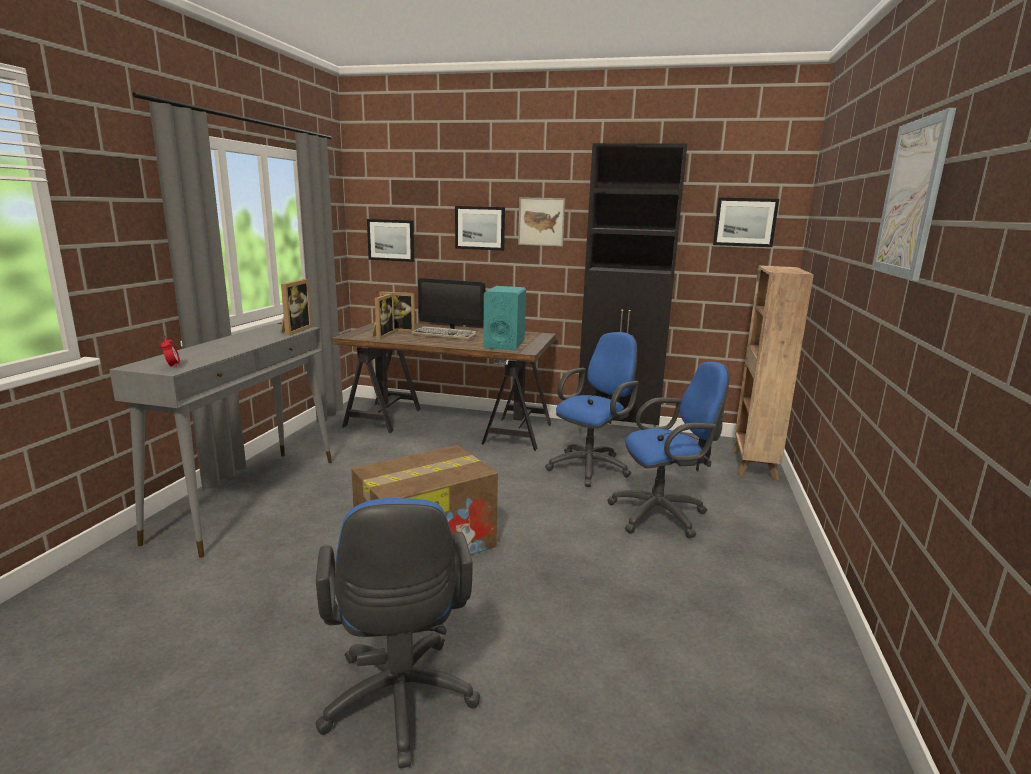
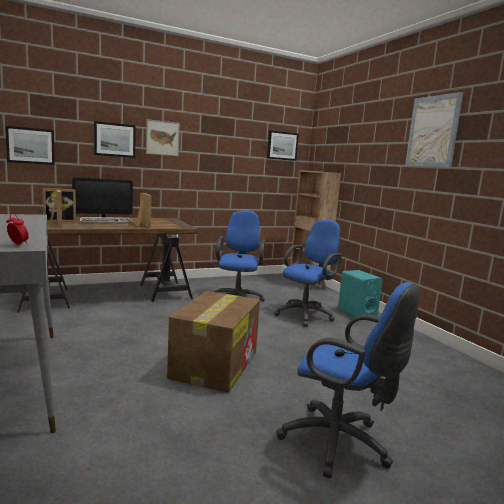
camera: 40 degrees left, 5 degrees down
(294, 331) = (32, 217): picture frame -> picture frame (141, 225)
(504, 344) = (162, 225): turquoise speaker -> turquoise speaker (356, 313)
(618, 432) = (222, 280): black cabinet -> none

